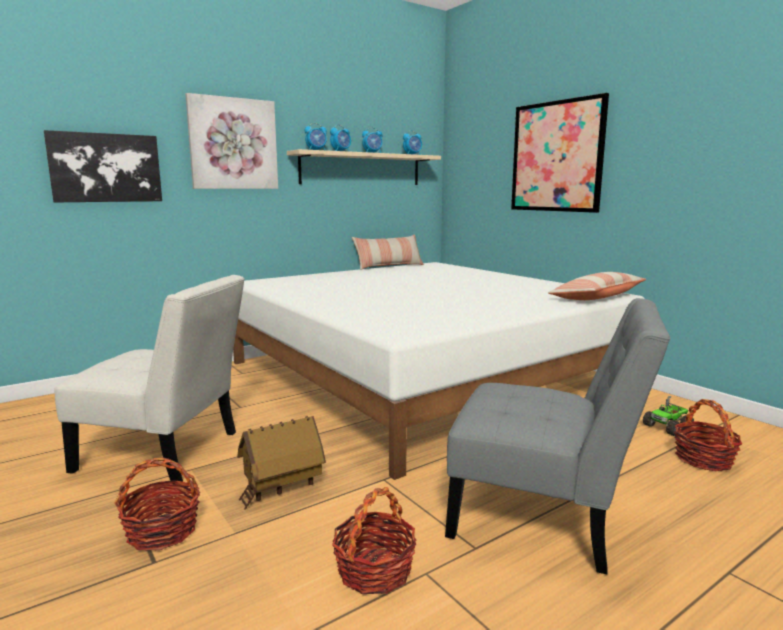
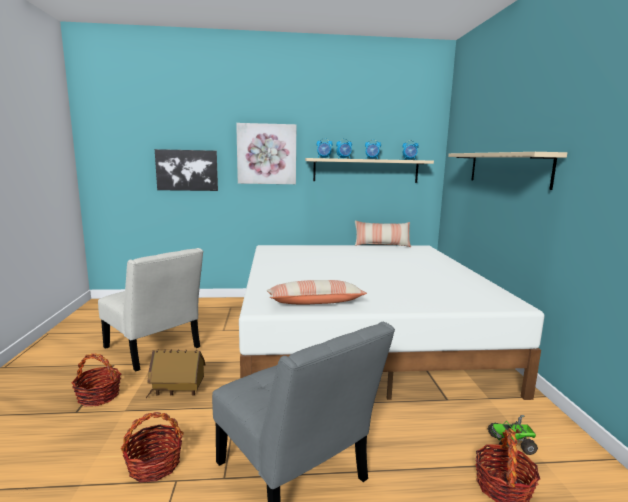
camera: 30 degrees right, 0 degrees up
(557, 157) = (507, 168): picture -> beige shelf
(597, 298) = (487, 305): pillow -> pillow (314, 302)

